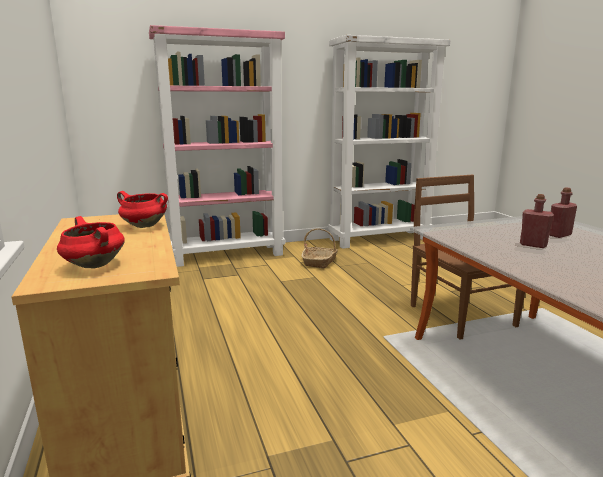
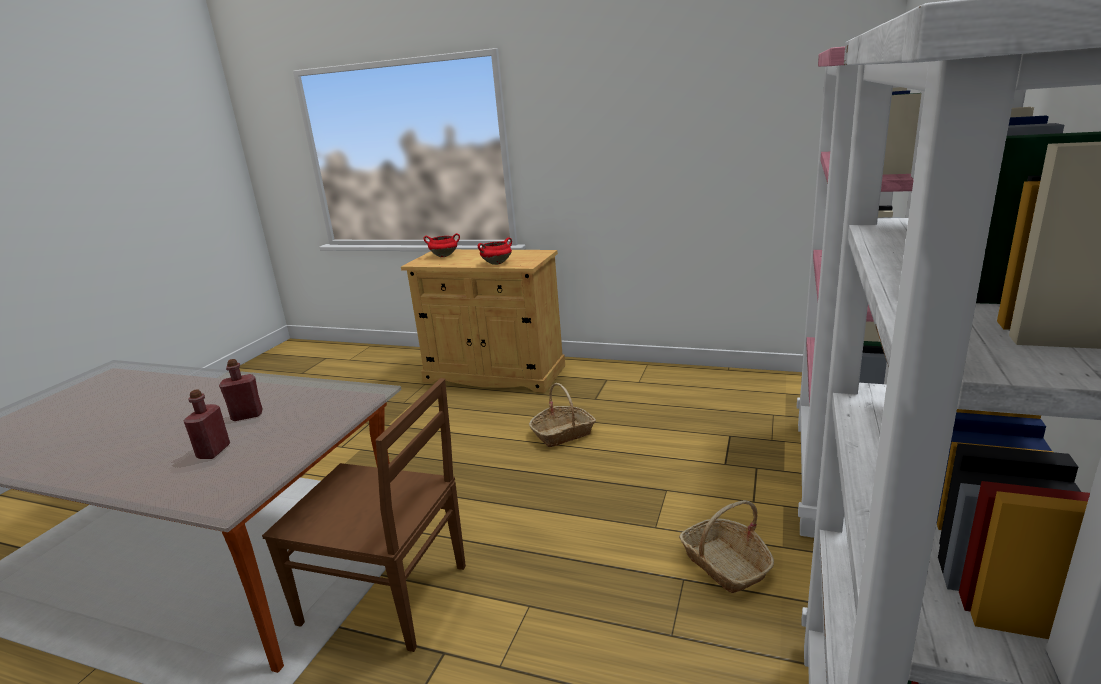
camera: 130 degrees right, 5 degrees up
(248, 326) = (563, 433): none -> basket

